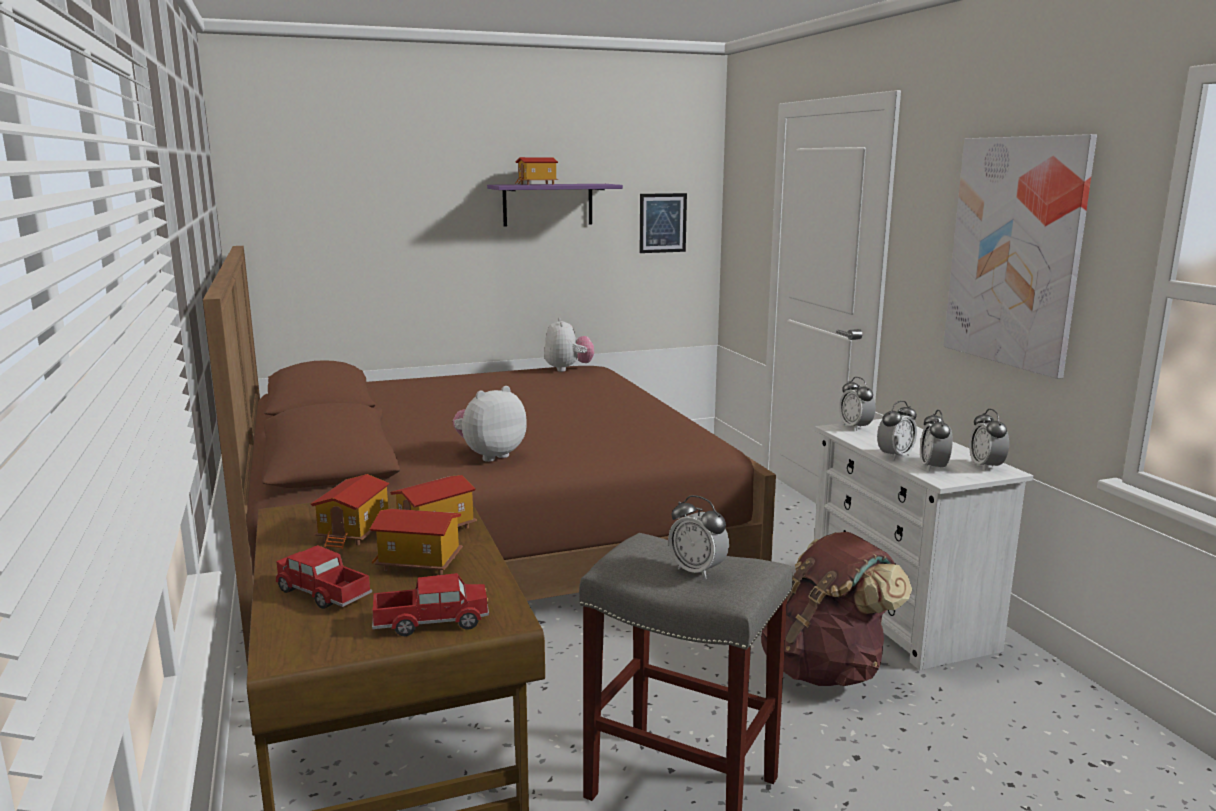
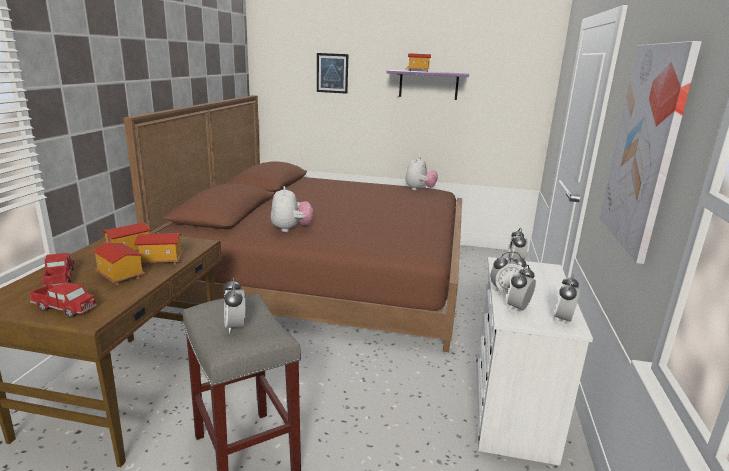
camera: 30 degrees right, 5 degrees up
(490, 455) = (291, 229): plush toy -> plush toy turned 90 degrees clockwise
(662, 223) = (507, 103): picture -> picture (332, 73)
(825, 669) = (414, 423): brown backpack -> none

